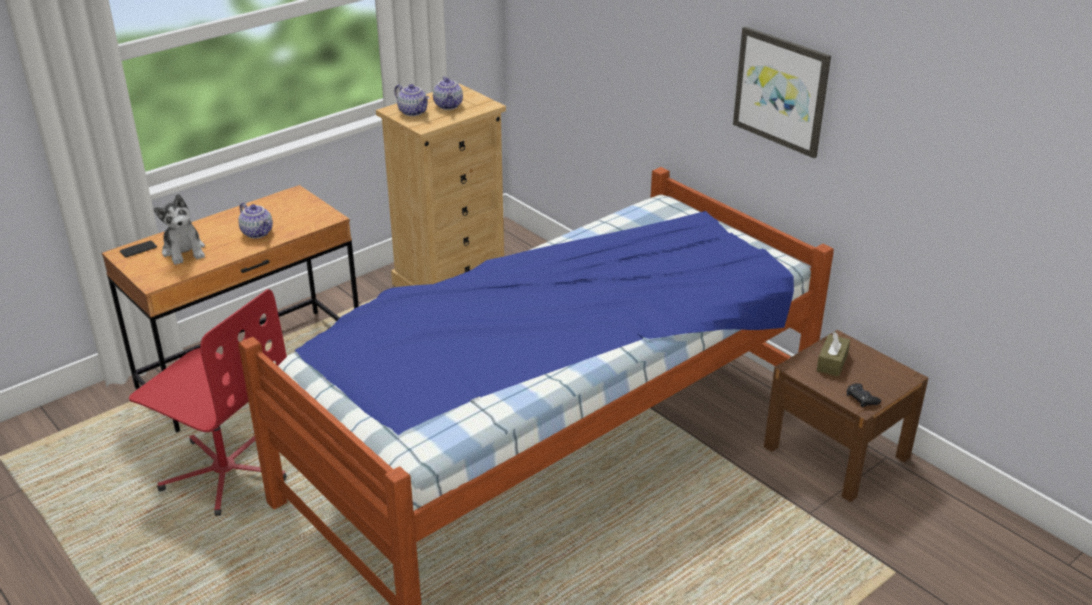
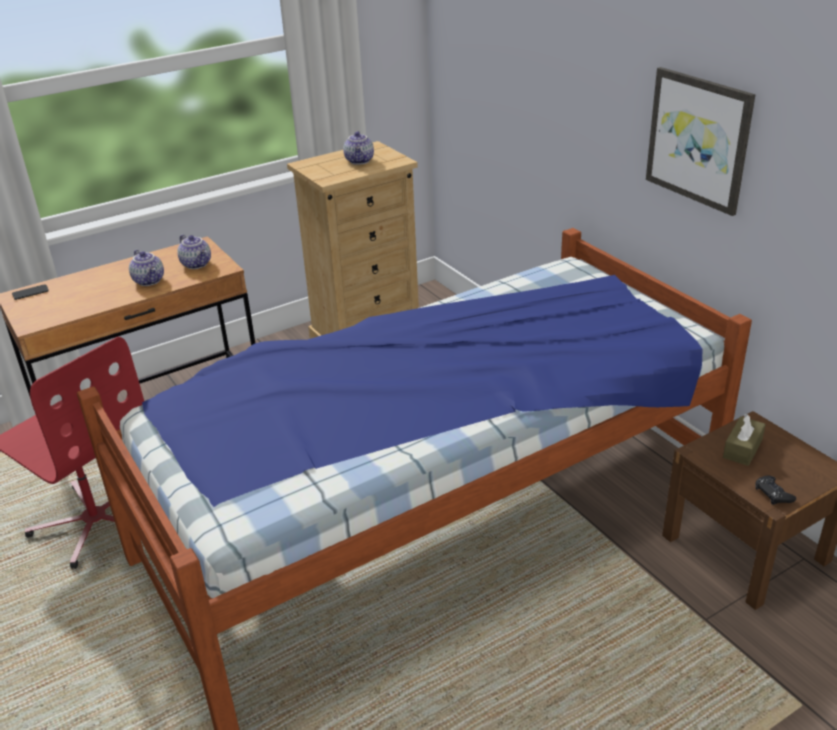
camera: 10 degrees right, 0 degrees up
(184, 251) = (72, 296): plush toy -> none
(413, 112) = (323, 166): teapot -> teapot (197, 264)

